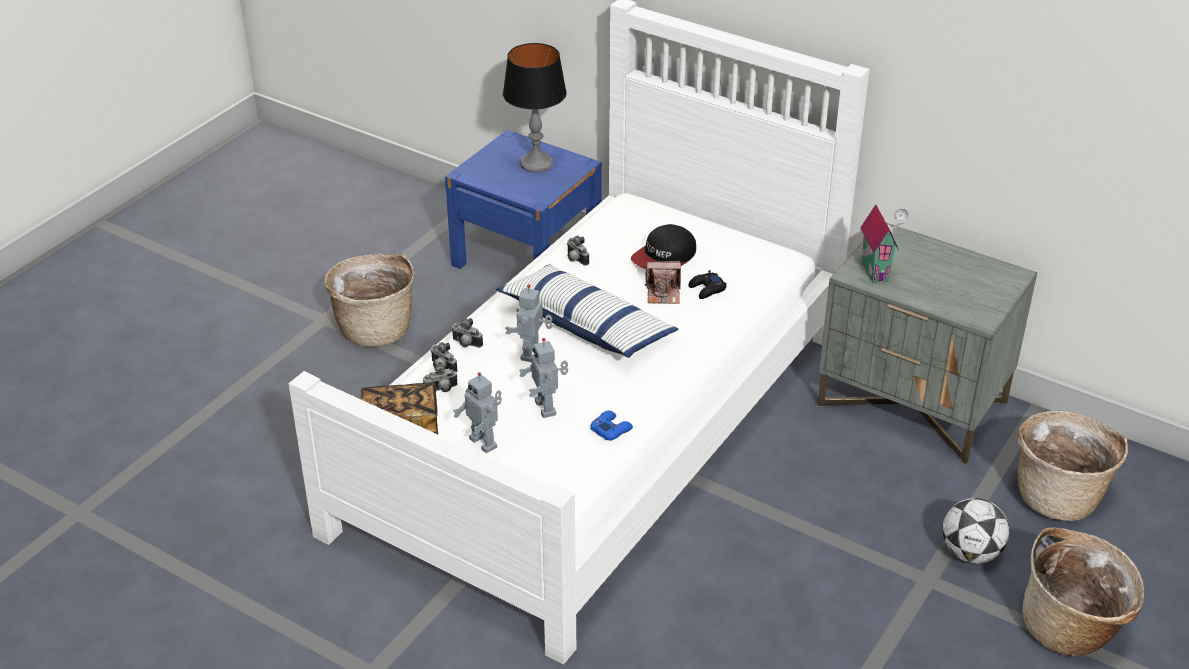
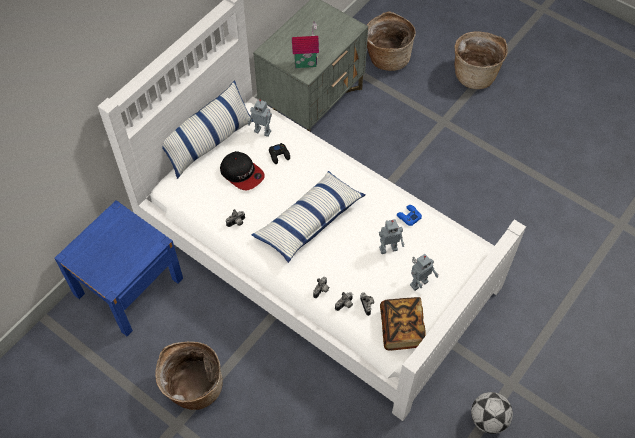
camera: 85 degrees left, 20 degrees up
(532, 354) = (335, 253): toy robot -> toy robot (263, 131)
(536, 164) = (109, 240): table lamp -> none
(663, 293) = (280, 178): camera -> none
(717, 226) = (209, 142): none -> pillow
(970, 553) = (426, 101): football -> football (488, 419)

